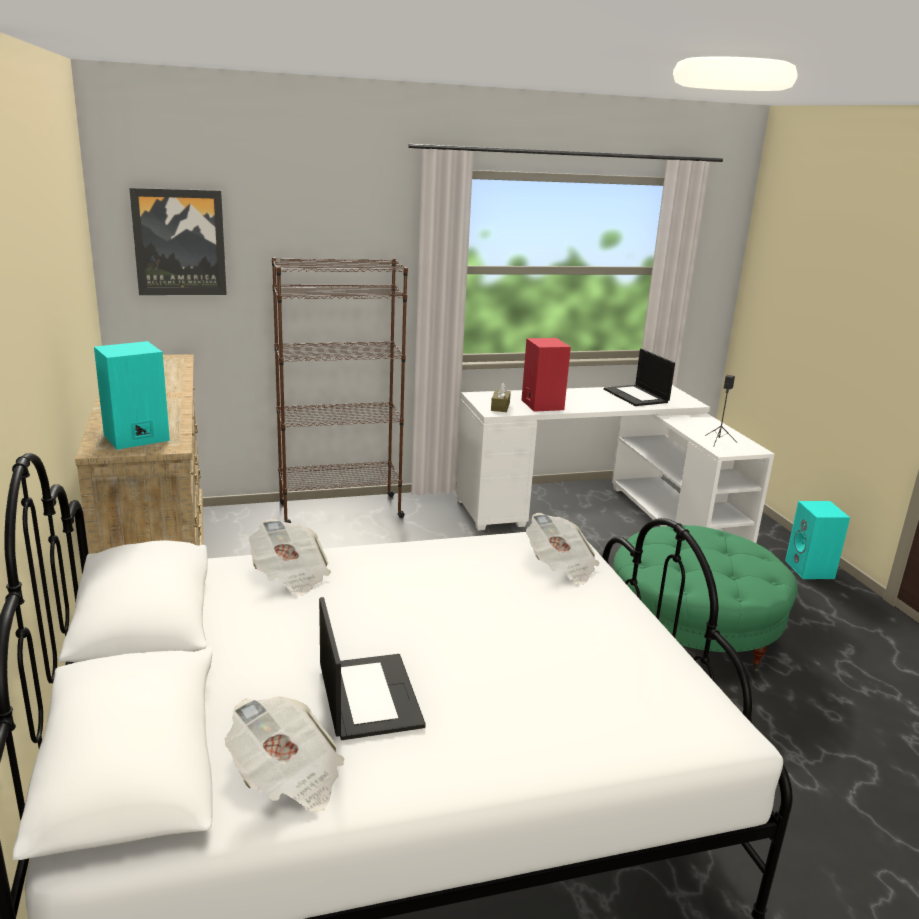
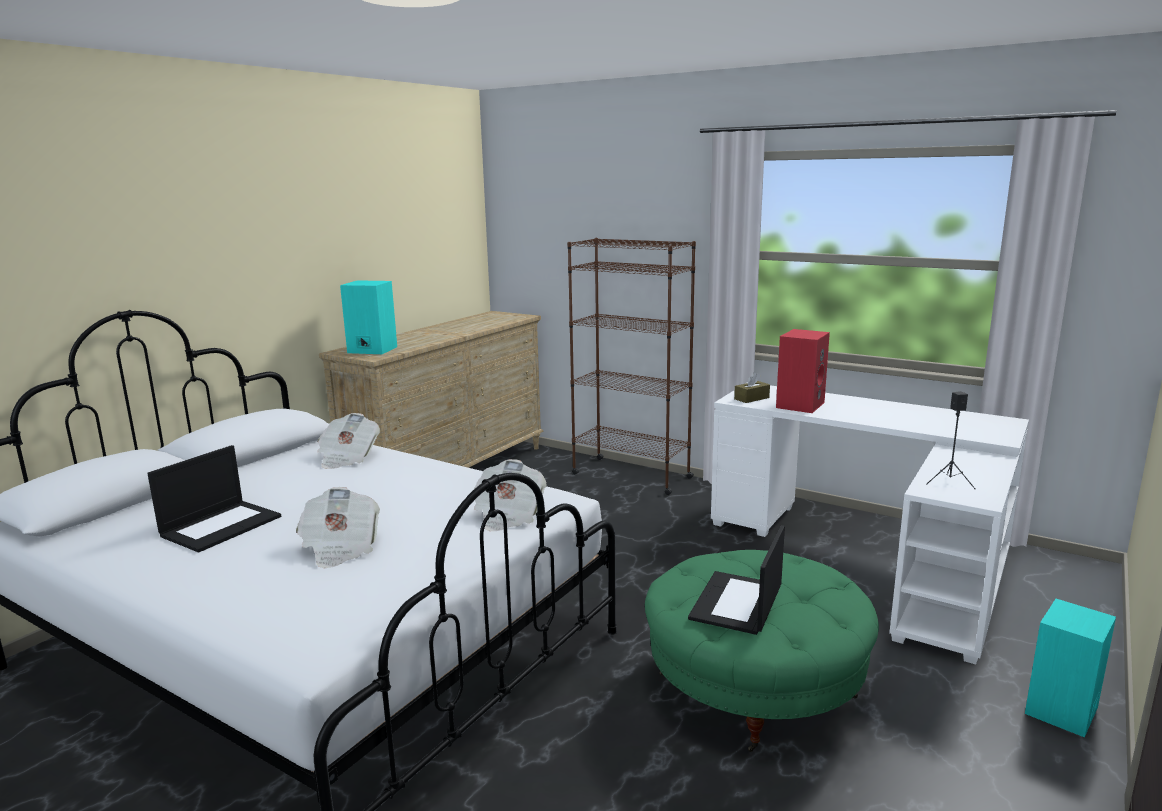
camera: 50 degrees right, 5 degrees down
(179, 242) = (536, 224): picture -> none
(287, 777) = (108, 539): newspaper -> newspaper (340, 547)
(637, 396) = (940, 419): laptop -> laptop (737, 604)

